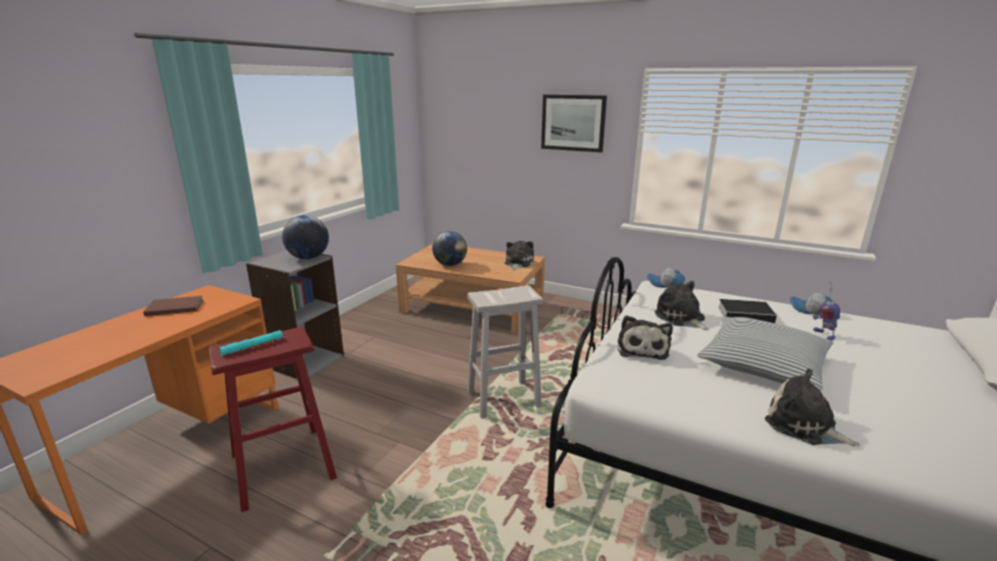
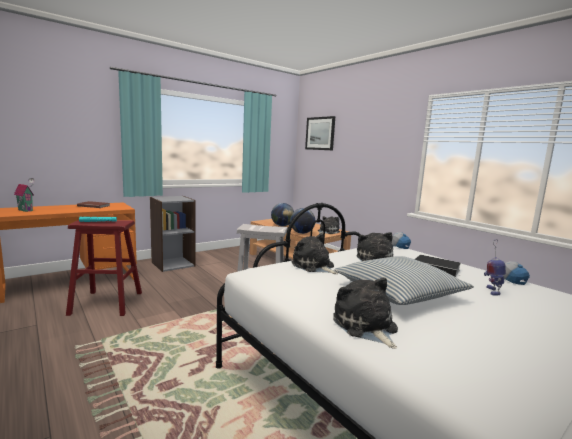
camera: 25 degrees right, 10 degrees down
(65, 353) = (26, 210): none -> toy house
(308, 258) = (182, 199): globe -> globe (302, 233)
(573, 123) = (381, 137): picture -> picture (320, 133)
(642, 349) = (314, 266): plush toy -> plush toy turned 105 degrees clockwise

